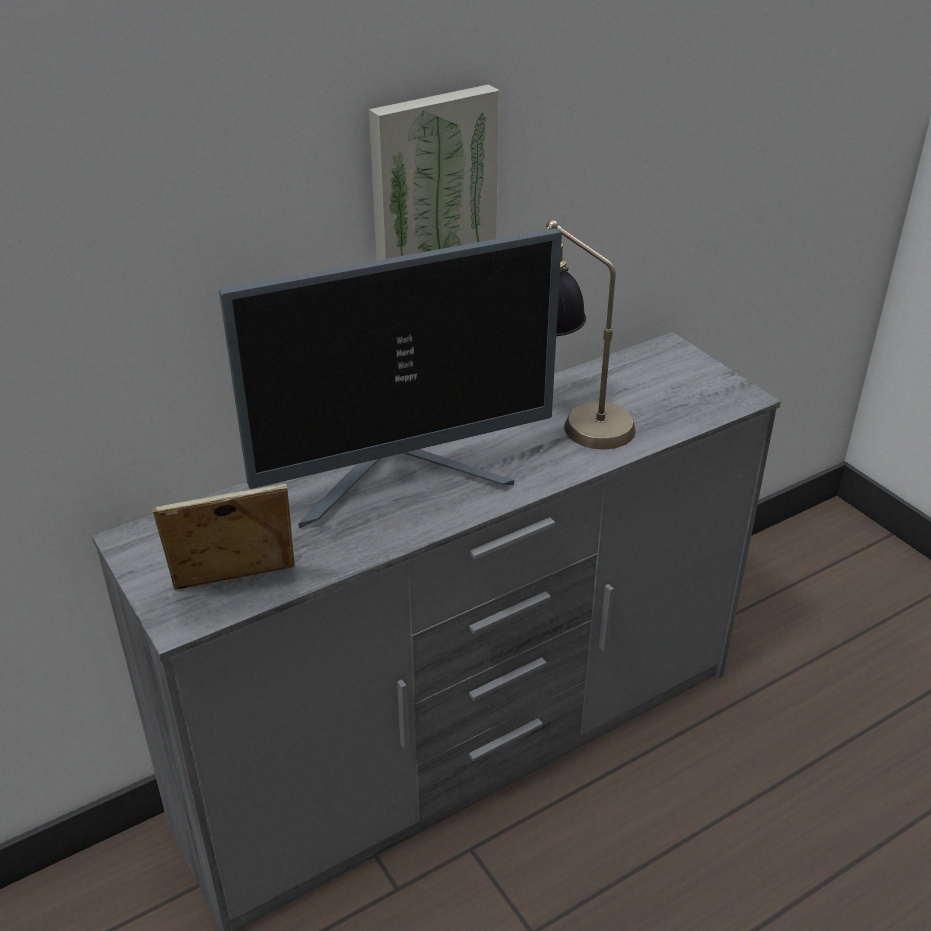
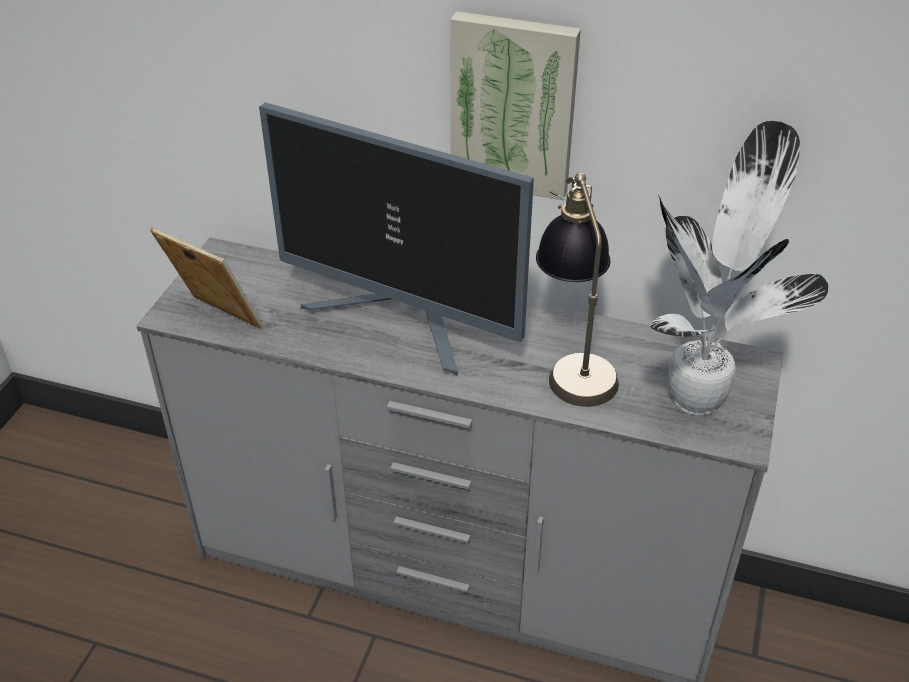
camera: 50 degrees right, 5 degrees up
(679, 389) = (698, 397): none -> potted plant

